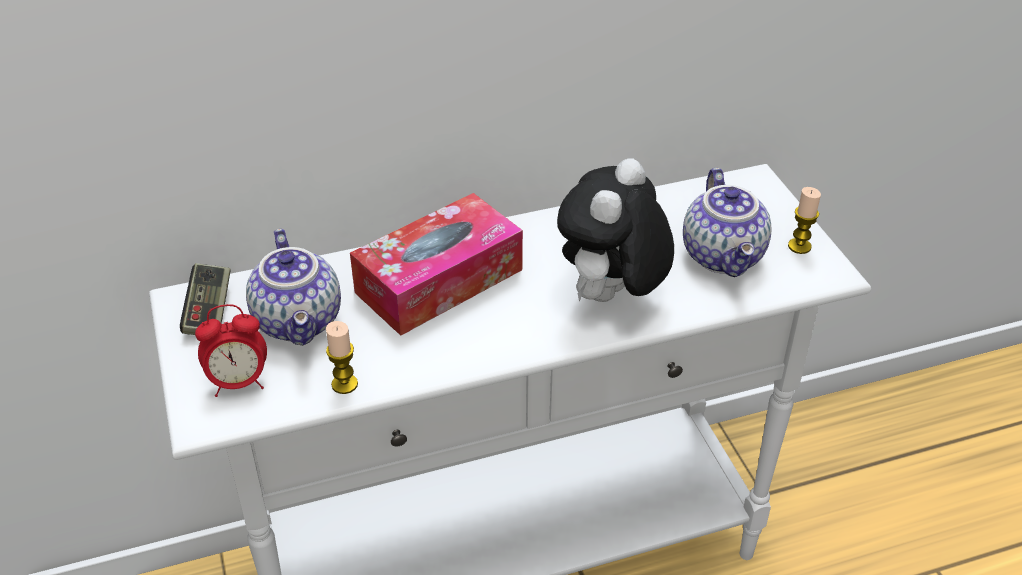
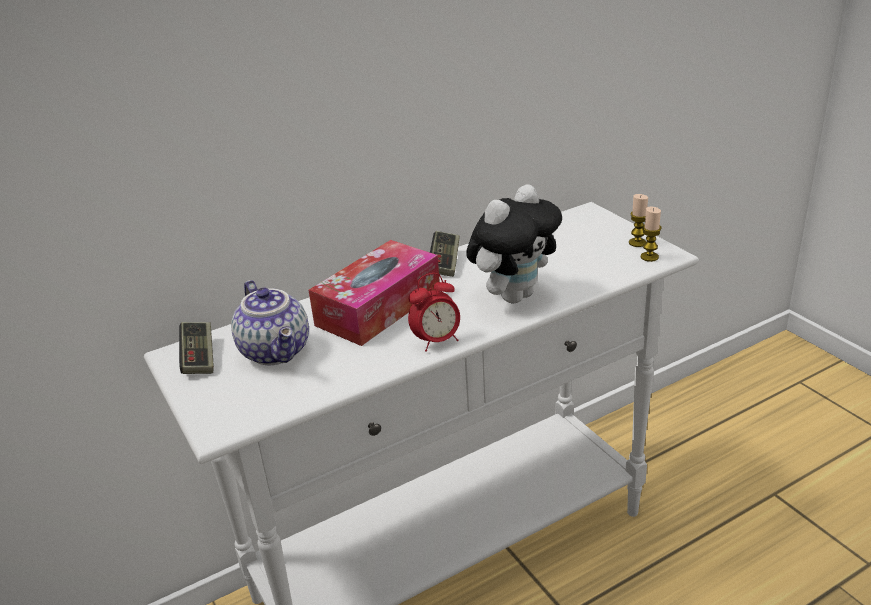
camera: 10 degrees left, 10 degrees down
(239, 383) = (239, 399): alarm clock -> alarm clock (437, 341)
(344, 384) = (328, 384): candle -> candle (649, 257)
(542, 228) = (445, 263): none -> game controller
(611, 298) = (514, 295): plush toy -> plush toy turned 150 degrees counterclockwise
(725, 256) = (587, 257): teapot -> none

